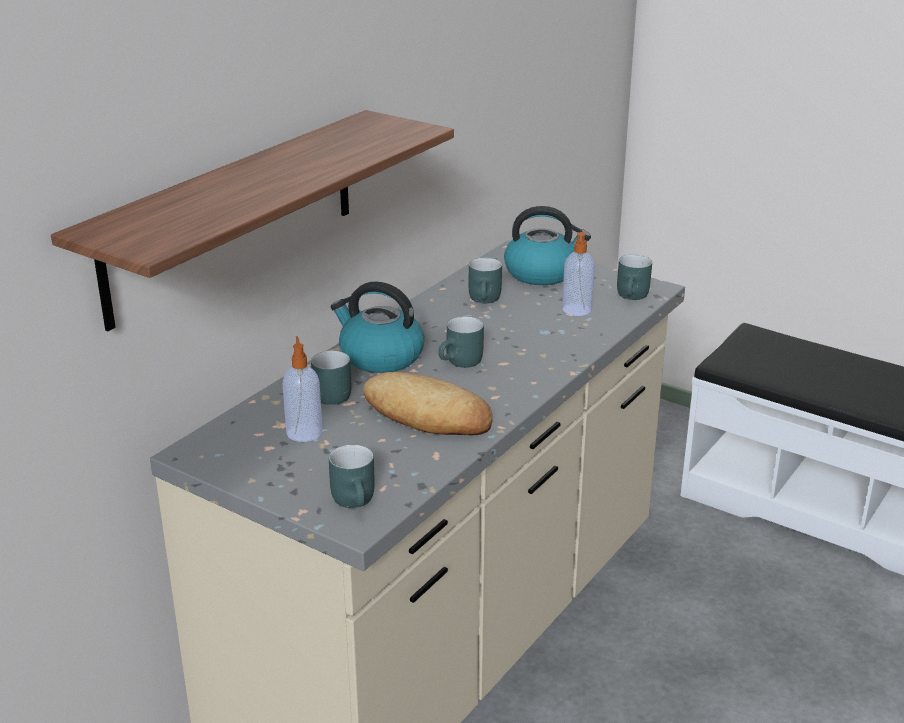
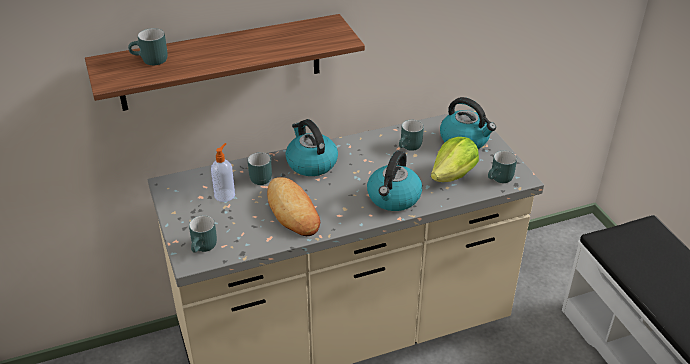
camera: 35 degrees right, 10 degrees up
(462, 363) = (347, 185): turquoise mug -> turquoise mug (150, 61)
(538, 355) = (393, 198): none -> kettle
(576, 310) = (453, 175): soap dispenser -> lettuce

